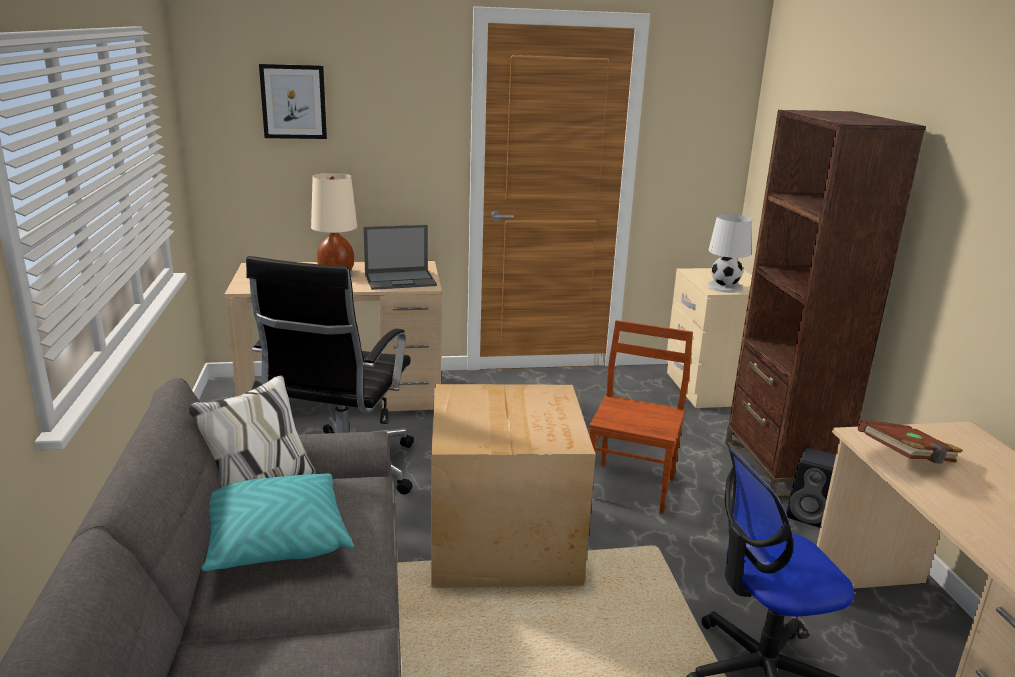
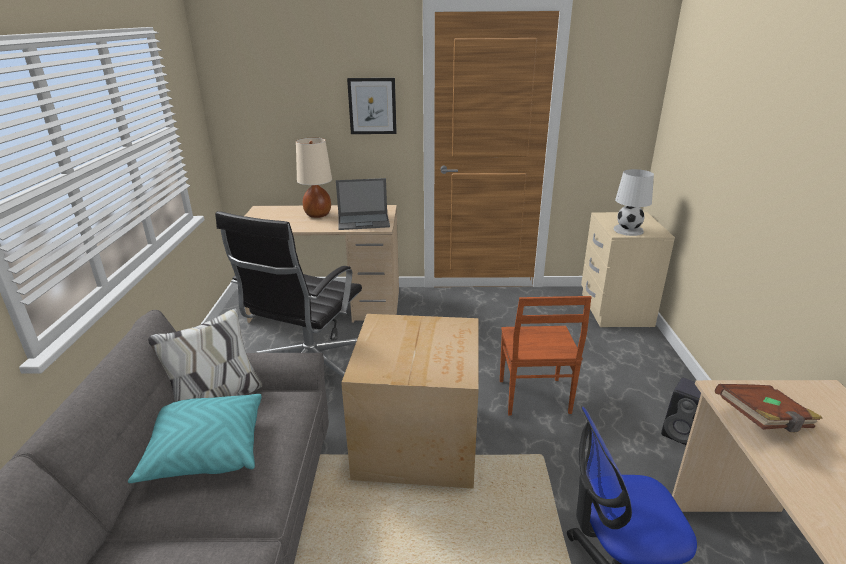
camera: 10 degrees right, 5 degrees up
(293, 102) = (285, 82): picture -> picture (372, 106)
(632, 487) = (533, 397): brown chair -> brown chair turned 150 degrees clockwise
(780, 468) = (663, 386): brown bookcase -> none

